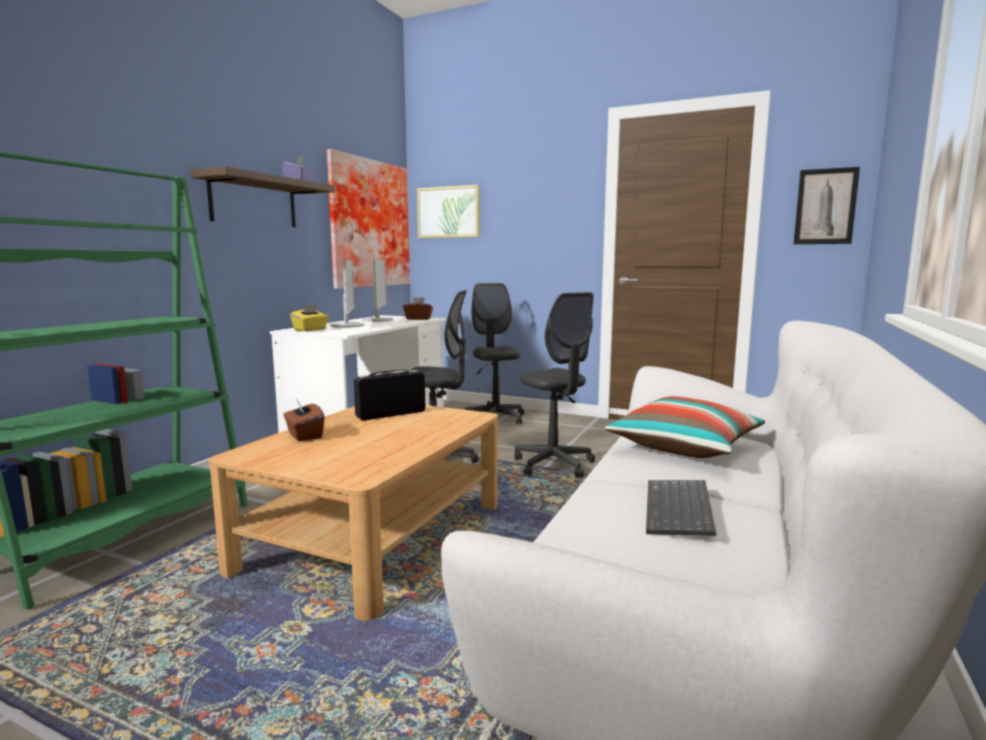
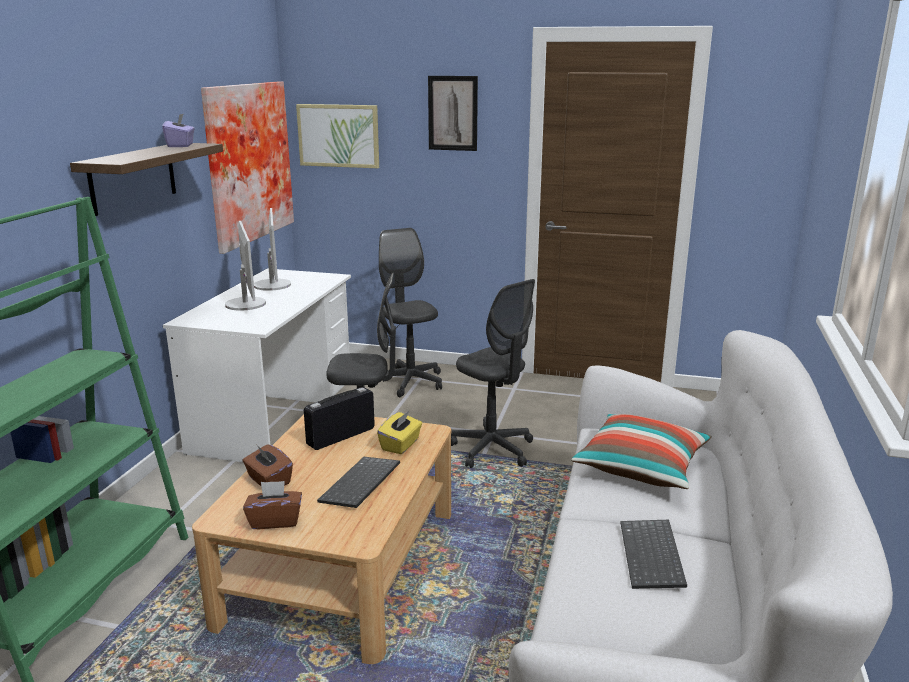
camera: 10 degrees left, 10 degrees up
(310, 329) = (210, 319): yellow tissue box -> yellow tissue box (401, 445)
(388, 442) = (361, 484): none -> keyboard
(418, 319) = (319, 279): brown tissue box -> brown tissue box (275, 521)
(825, 206) = (763, 157): picture -> picture (453, 113)

